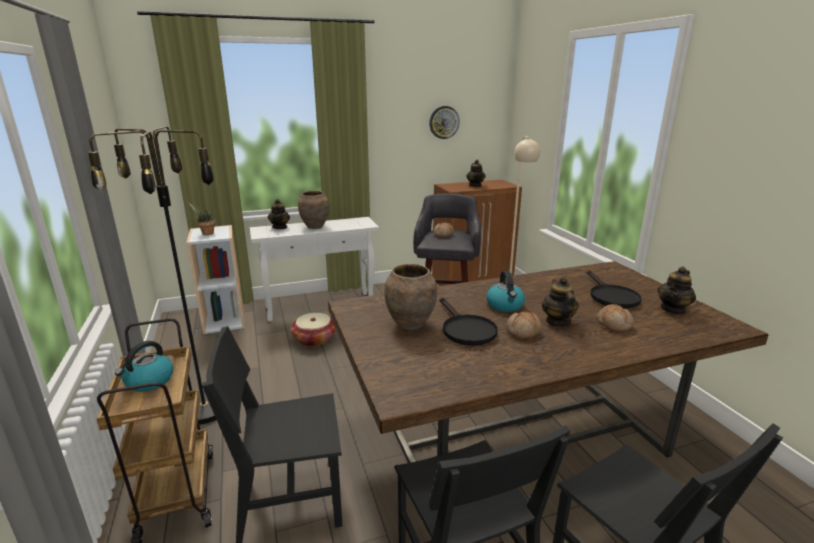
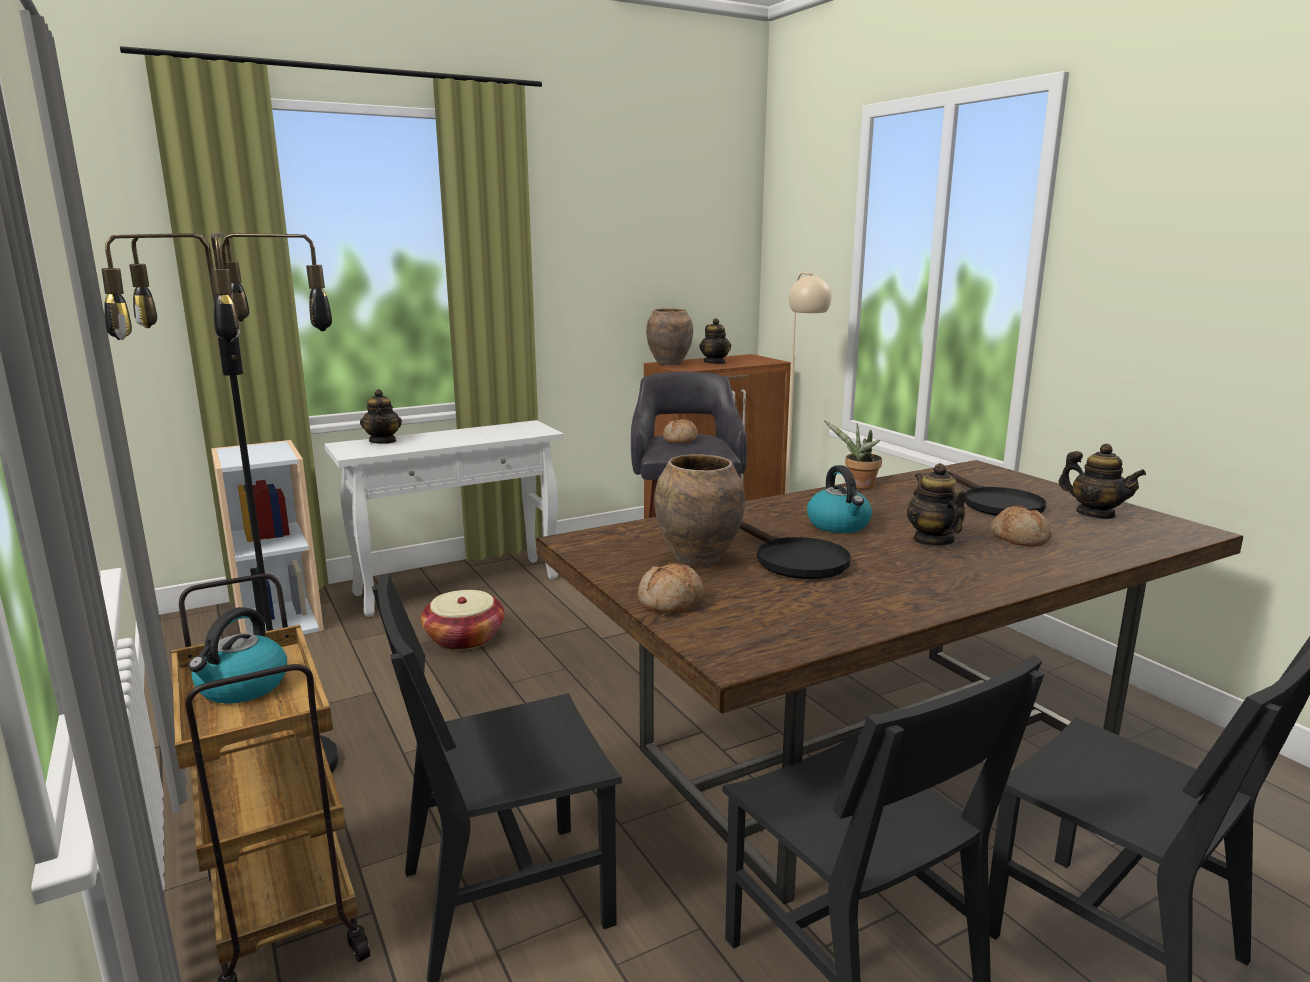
camera: 10 degrees left, 5 degrees down
(206, 233) = (248, 454): potted plant -> potted plant (858, 486)
(315, 227) = (449, 438): brown vase -> brown vase (669, 364)
(444, 122) = (656, 257): wall clock -> none
(523, 332) = (887, 557): bread -> bread (671, 602)
(673, 309) = (1095, 514): teapot -> teapot turned 75 degrees counterclockwise

